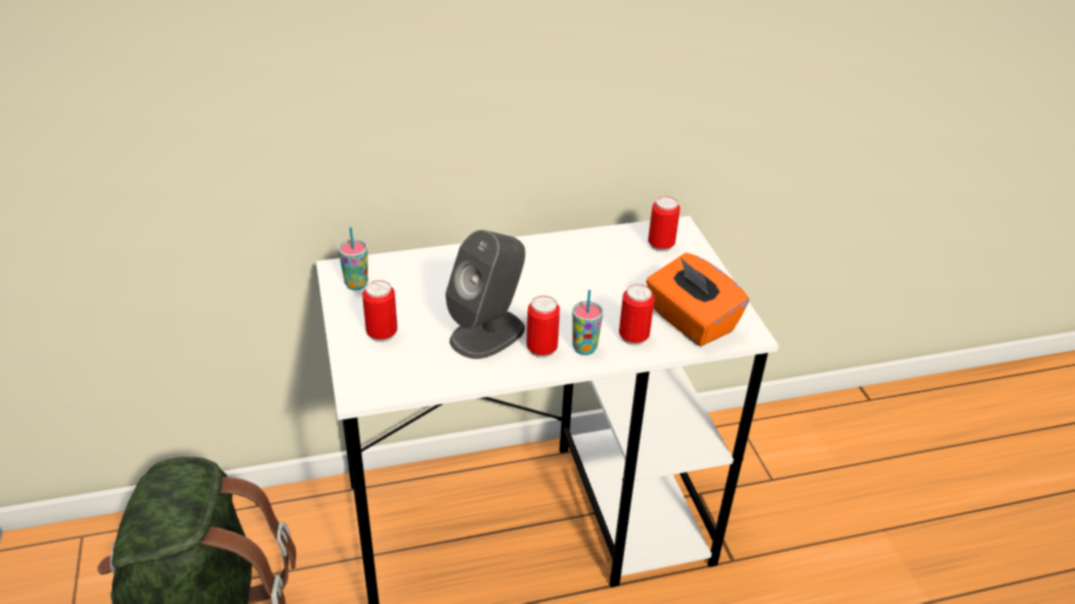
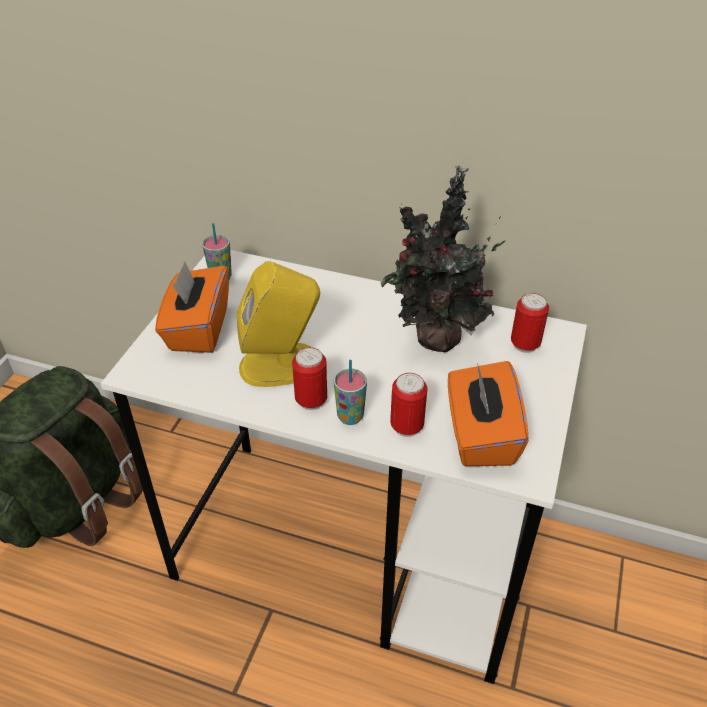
camera: 35 degrees right, 5 degrees up
(382, 334) = (198, 329): can -> orange tissue box
(488, 333) = (281, 365): grey speaker -> yellow speaker
(593, 267) = (436, 341): none -> potted plant

